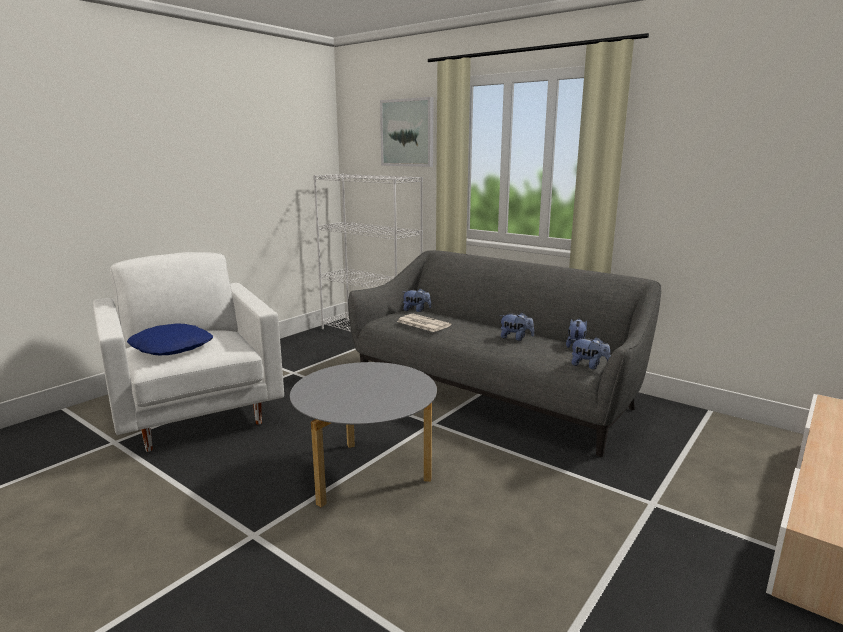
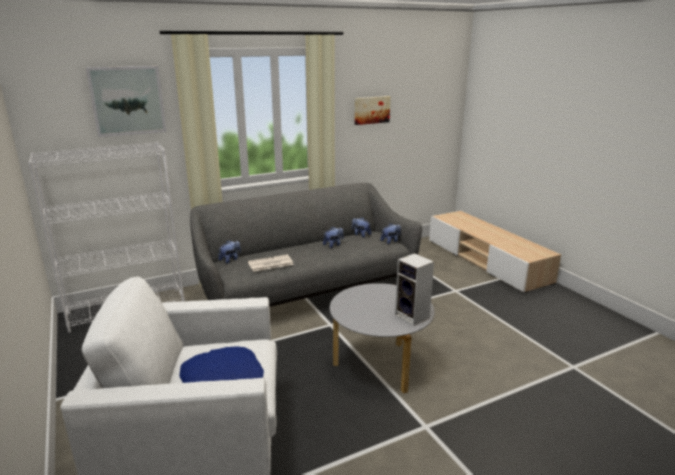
camera: 65 degrees left, 5 degrees up
(351, 410) = (413, 317): none -> speaker
(707, 164) = (371, 110): none -> picture

